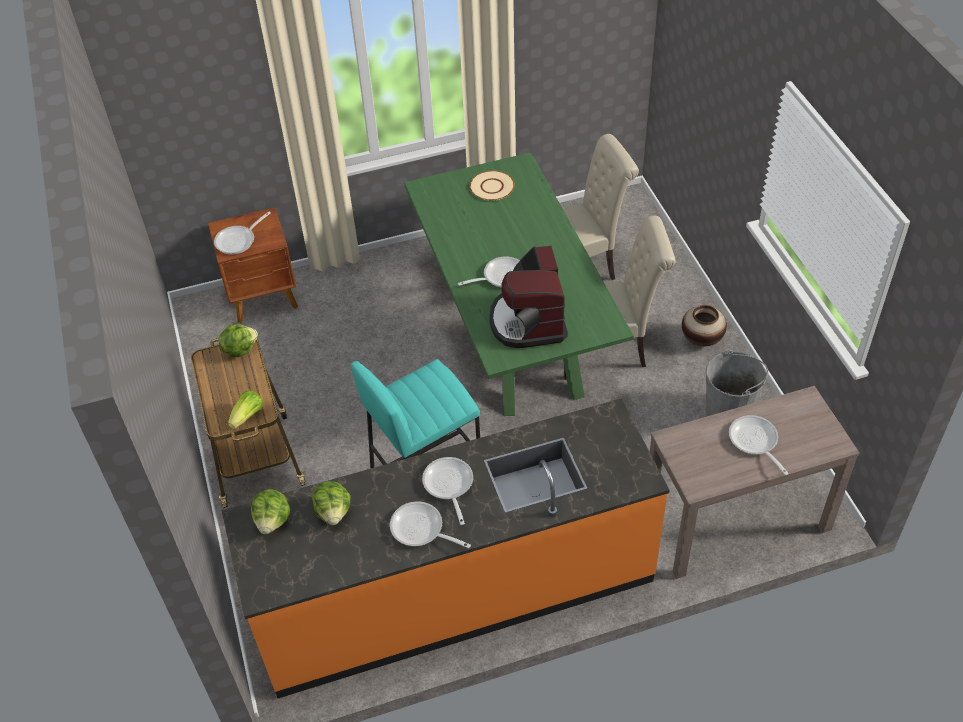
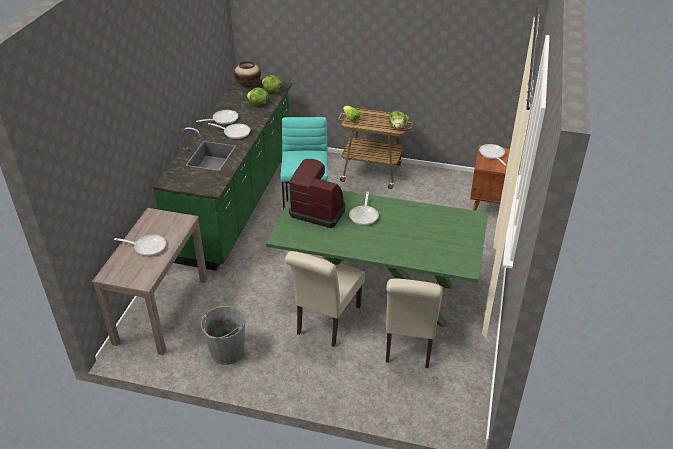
camera: 120 degrees right, 10 degrees down
(454, 591) = (237, 202): orange counter -> green counter
(491, 187) = (452, 245): beige plate -> none
(701, 339) = (292, 375): vase -> vase (248, 84)

